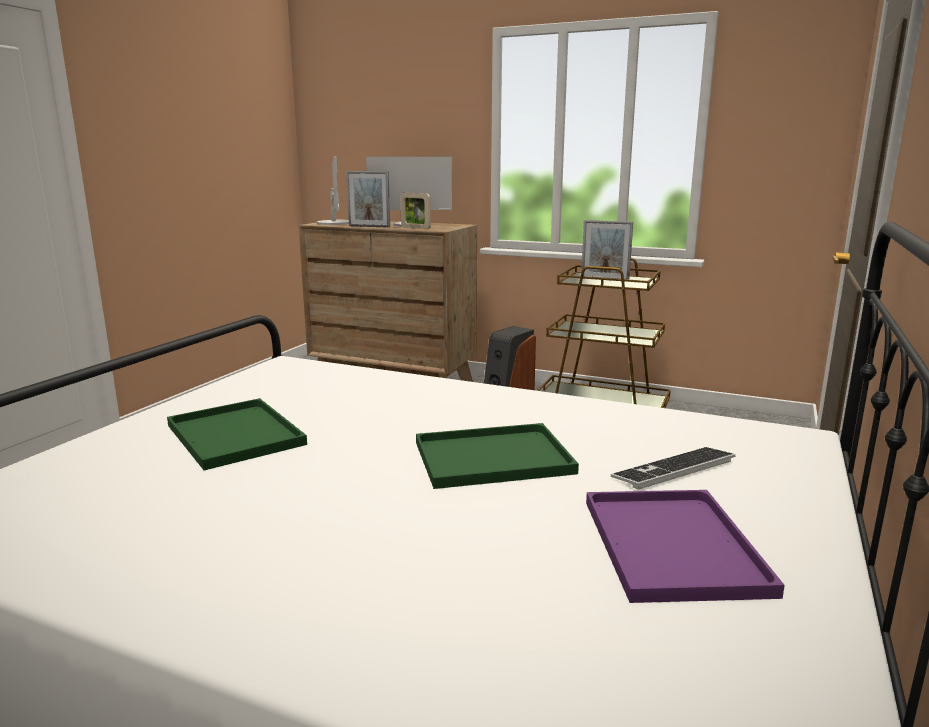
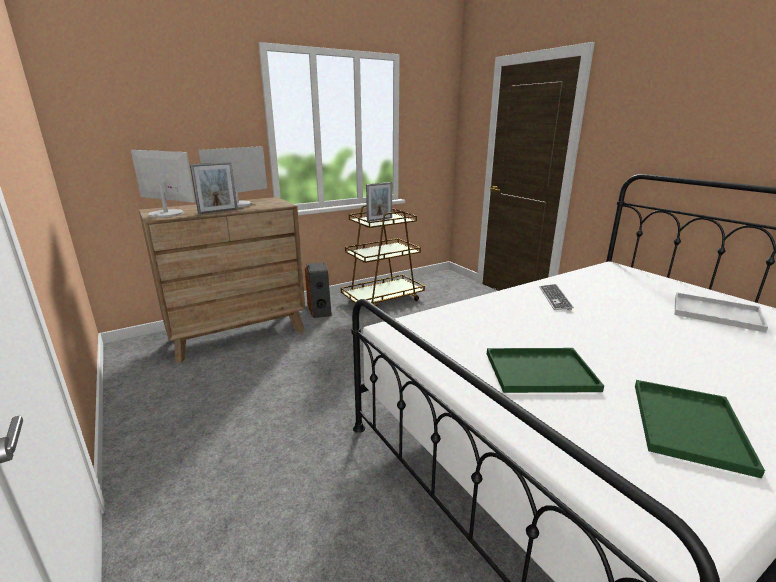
camera: 55 degrees left, 5 degrees up
(415, 228) = (260, 206): picture frame -> none
(490, 459) = (615, 317): green tray -> green tray (691, 427)
(669, 543) = (714, 313): purple tray -> white tray
(673, 469) = (641, 292): keyboard -> keyboard (555, 298)

